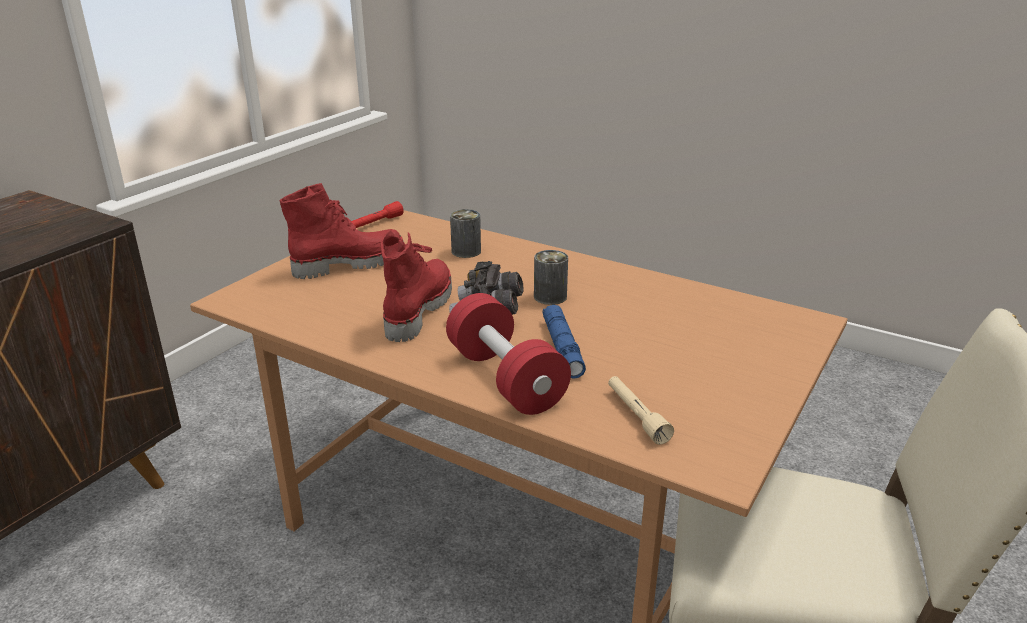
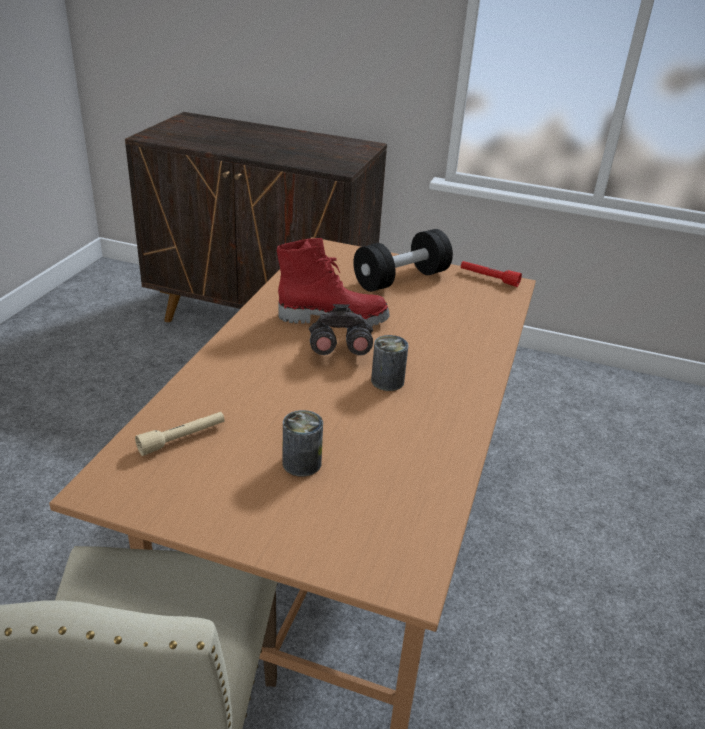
camera: 75 degrees right, 5 degrees up
(349, 264) = (401, 279): red boot -> black dumbbell
(466, 251) = (460, 328): can -> can (302, 463)
(505, 378) = (233, 369): red dumbbell -> none
(562, 348) = (290, 394): blue flashlight -> none

